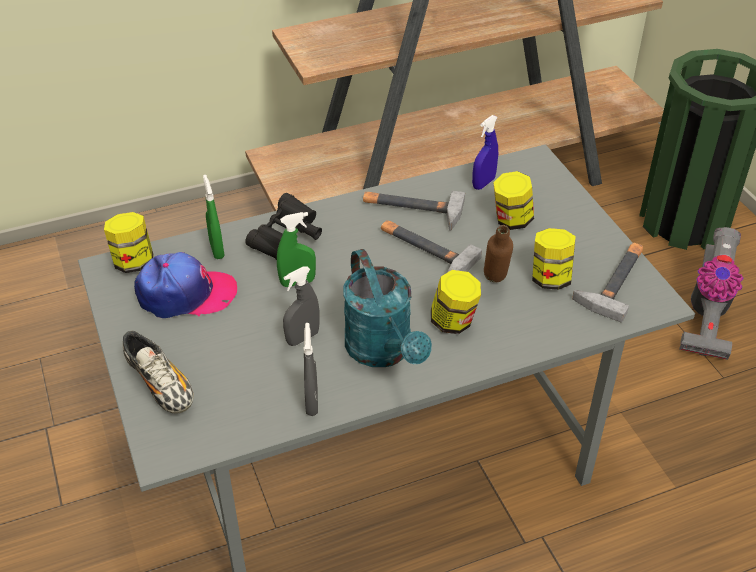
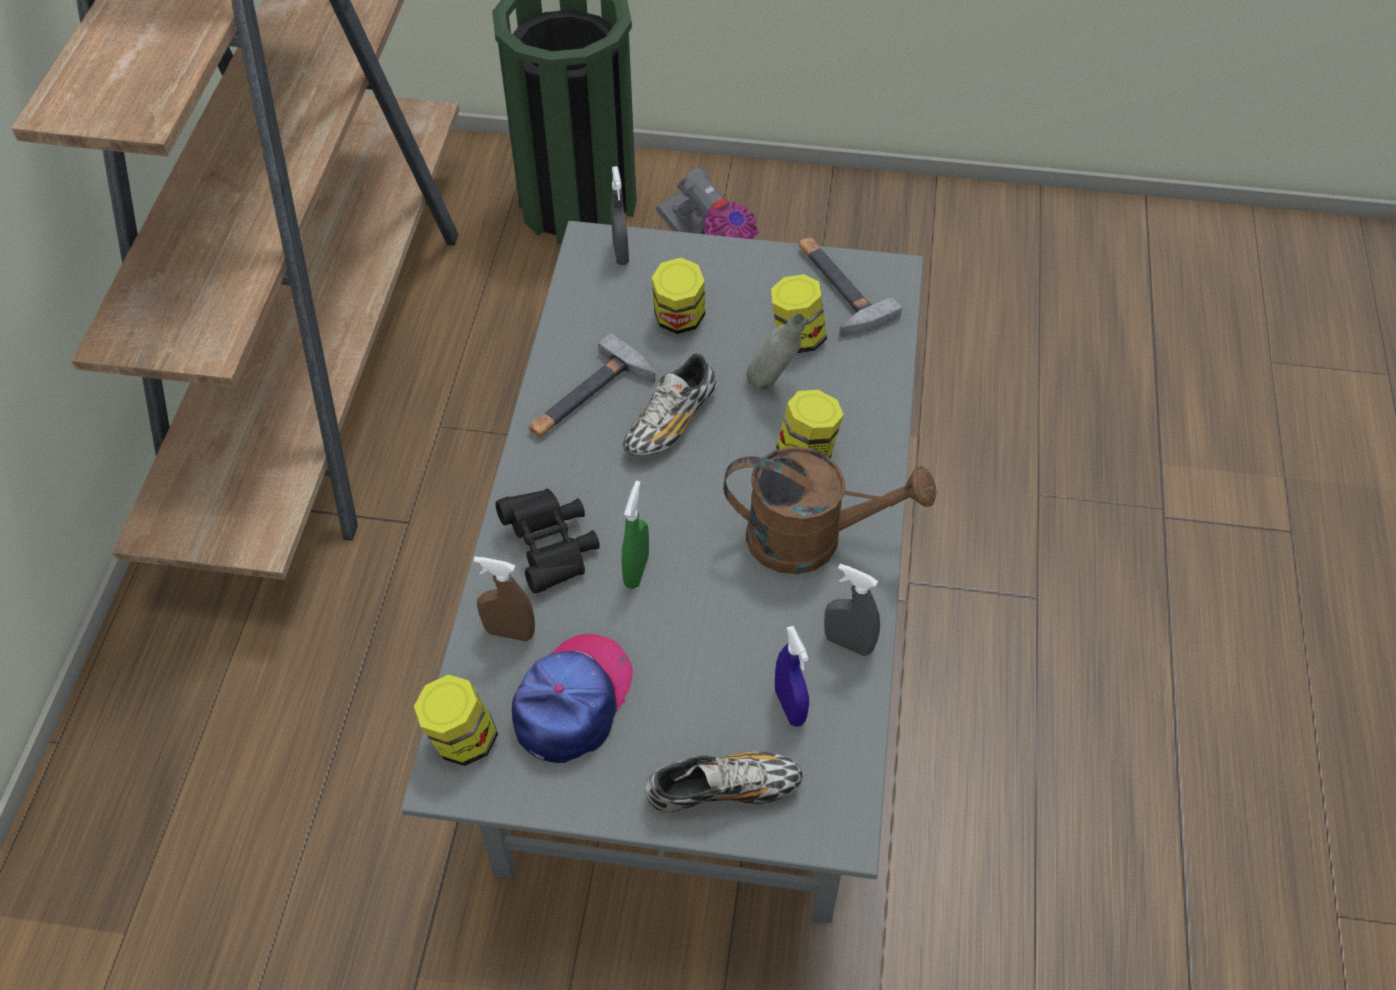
camera: 60 degrees left, 10 degrees up
(217, 250) = (509, 632): green spray bottle -> brown spray bottle
(302, 338) = (738, 607): grey spray bottle -> grey spray bottle (620, 253)
(384, 352) = (812, 539): turquoise watering can -> brown watering can
(423, 251) = (671, 423): hammer -> shoe
(483, 183) = (595, 310): blue spray bottle -> blue spray bottle (790, 706)
(495, 284) = (773, 388): brown bottle -> grey bottle

